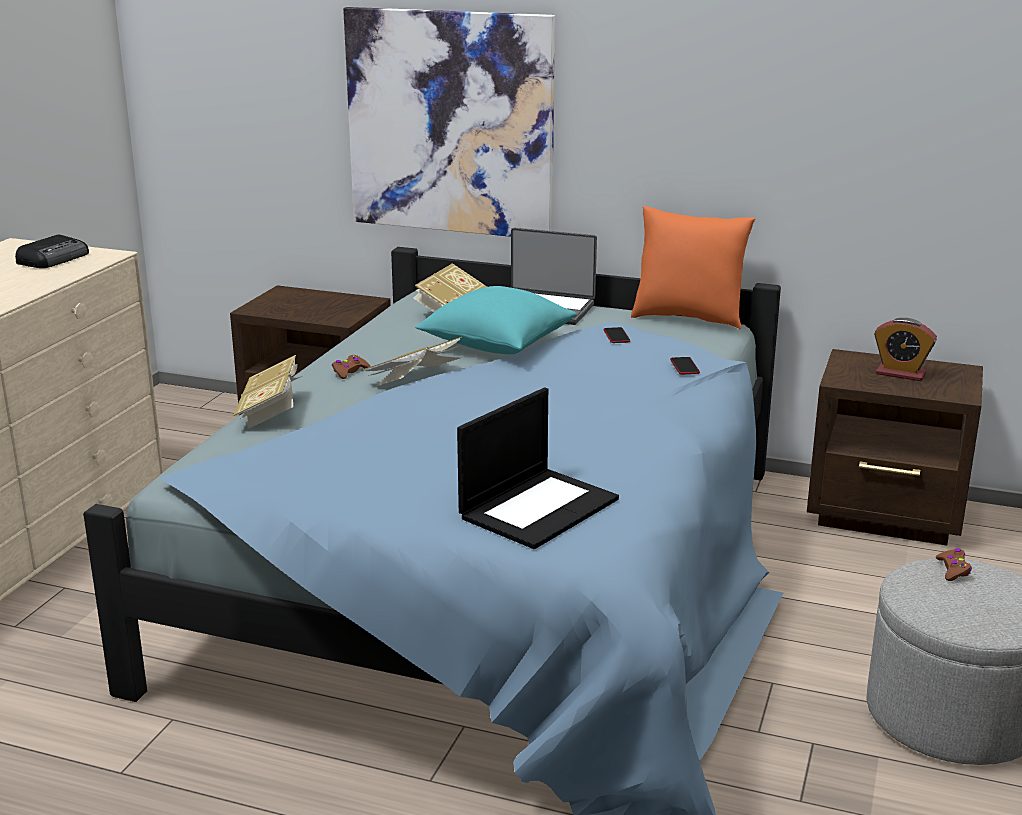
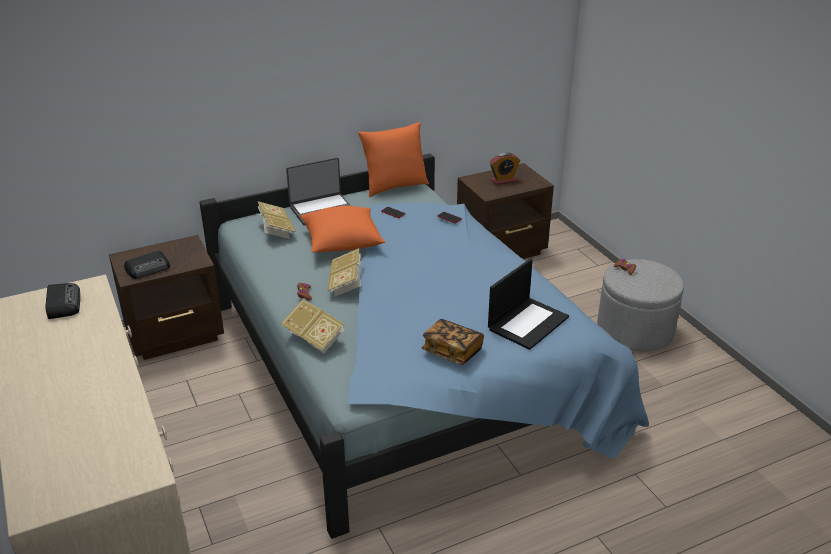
camera: 45 degrees left, 10 degrees up
(284, 308) = (148, 268): none -> radio
(373, 488) = (452, 351): none -> book
(450, 123) = (225, 113): picture -> none
(496, 345) = (342, 243): turquoise pillow -> orange pillow
(539, 507) = (528, 322): laptop -> laptop turned 45 degrees clockwise

